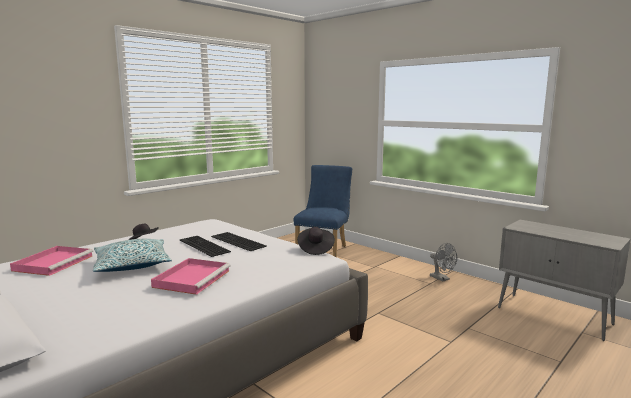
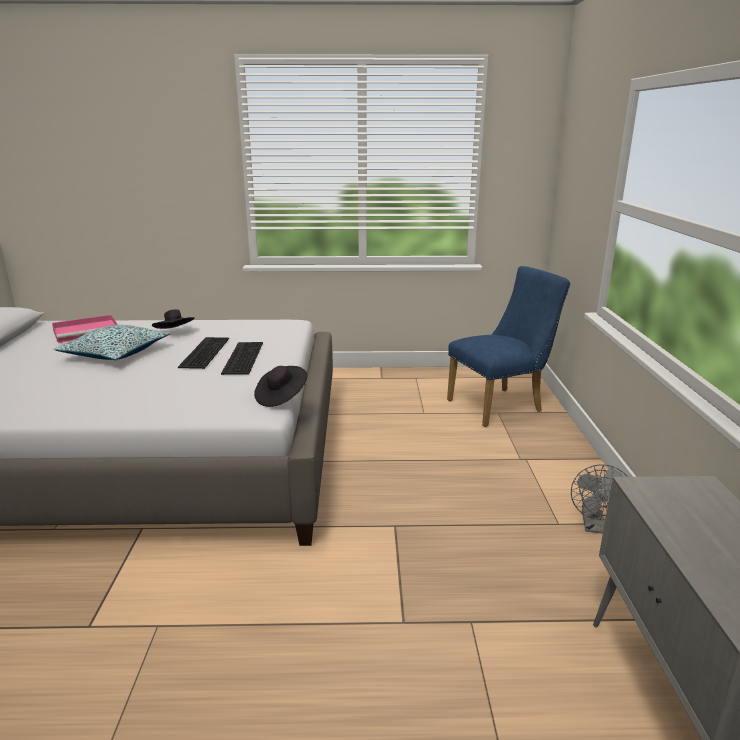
camera: 45 degrees right, 10 degrees up
(192, 278) = (107, 386): pink tray -> none

